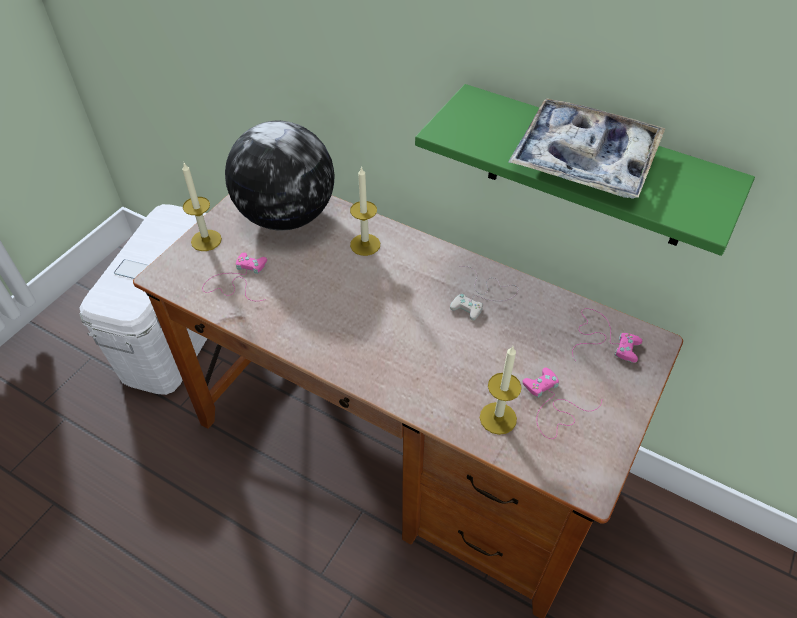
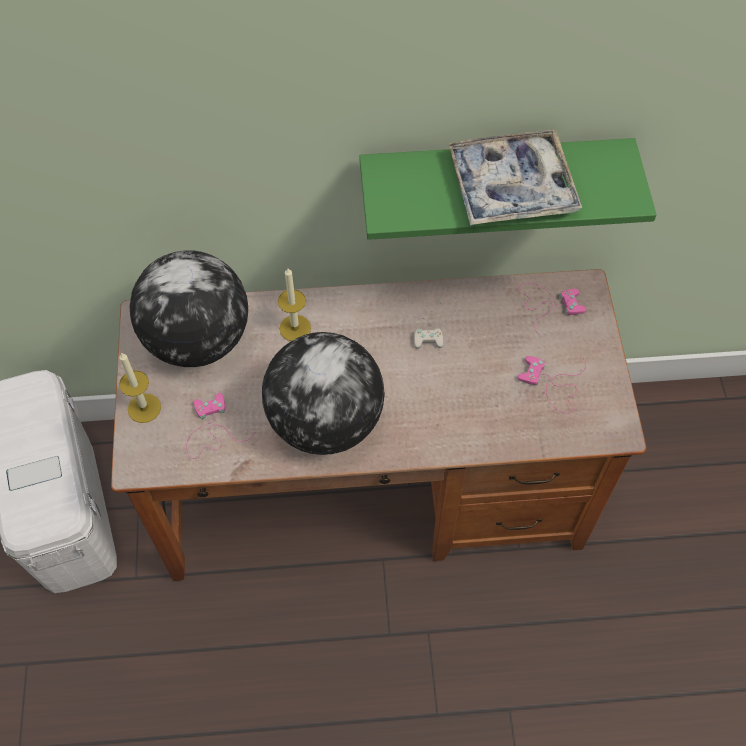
camera: 35 degrees left, 10 degrees up
(327, 322) = (326, 420): none -> globe
(498, 418) = (521, 419): candle -> none

